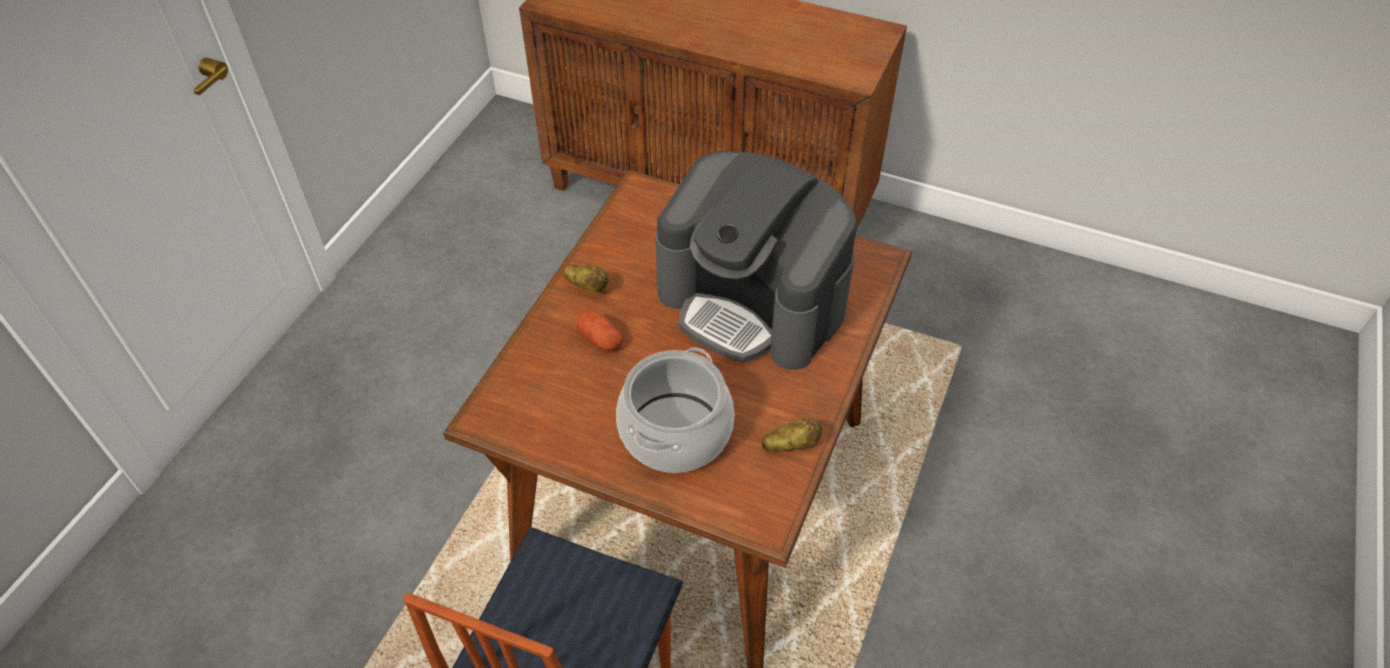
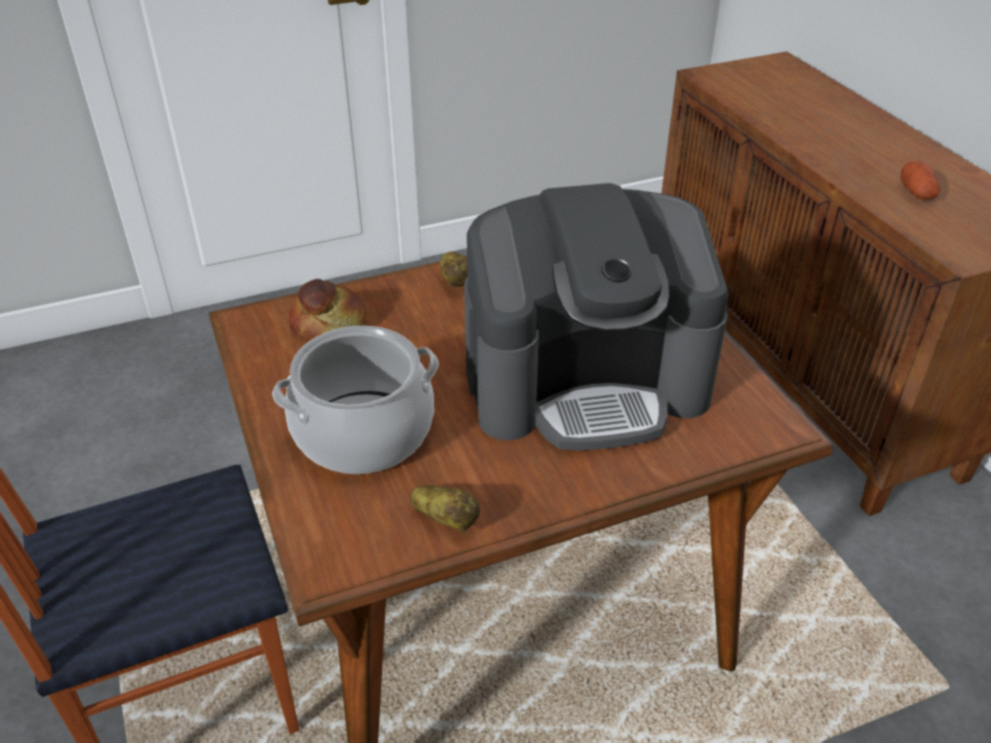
camera: 45 degrees right, 10 degrees down
(548, 378) = (329, 325): none -> bread
(600, 339) = (410, 324): potato -> potato (916, 193)
(753, 302) = (586, 380): coffee machine -> coffee machine turned 90 degrees counterclockwise

